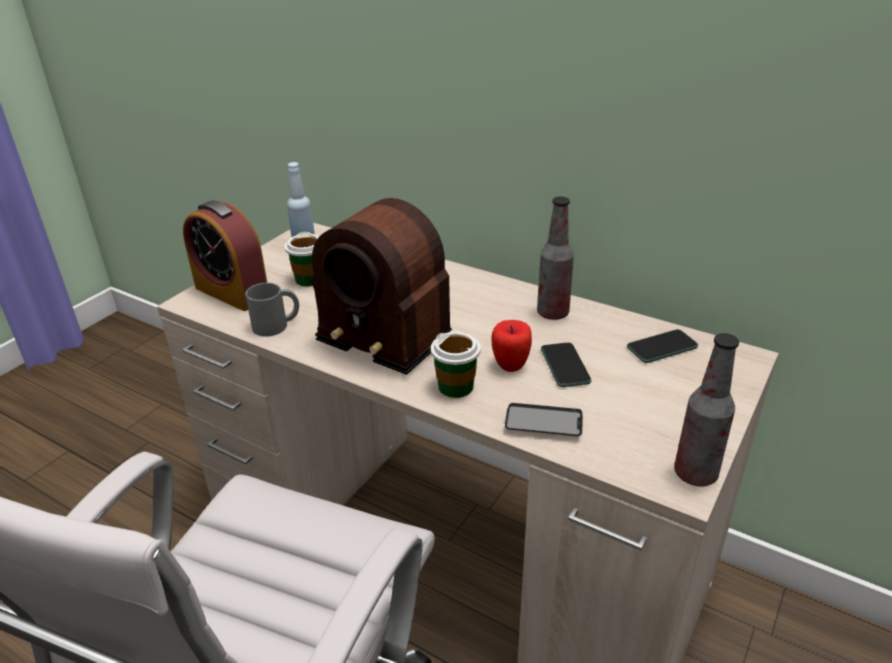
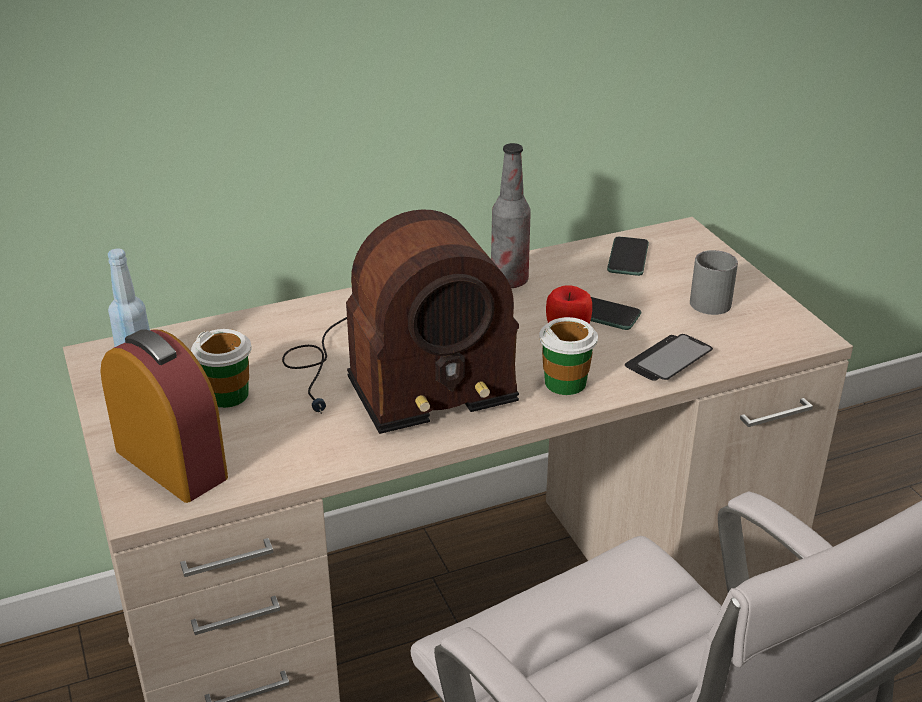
camera: 55 degrees left, 0 degrees up
(232, 292) = (171, 463): alarm clock -> alarm clock turned 120 degrees counterclockwise
(277, 325) = (302, 453): grey mug -> grey mug (711, 299)
(695, 474) = (800, 324): bottle -> none

